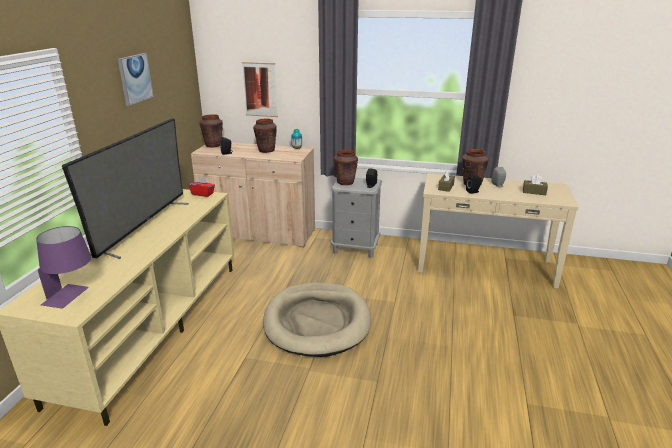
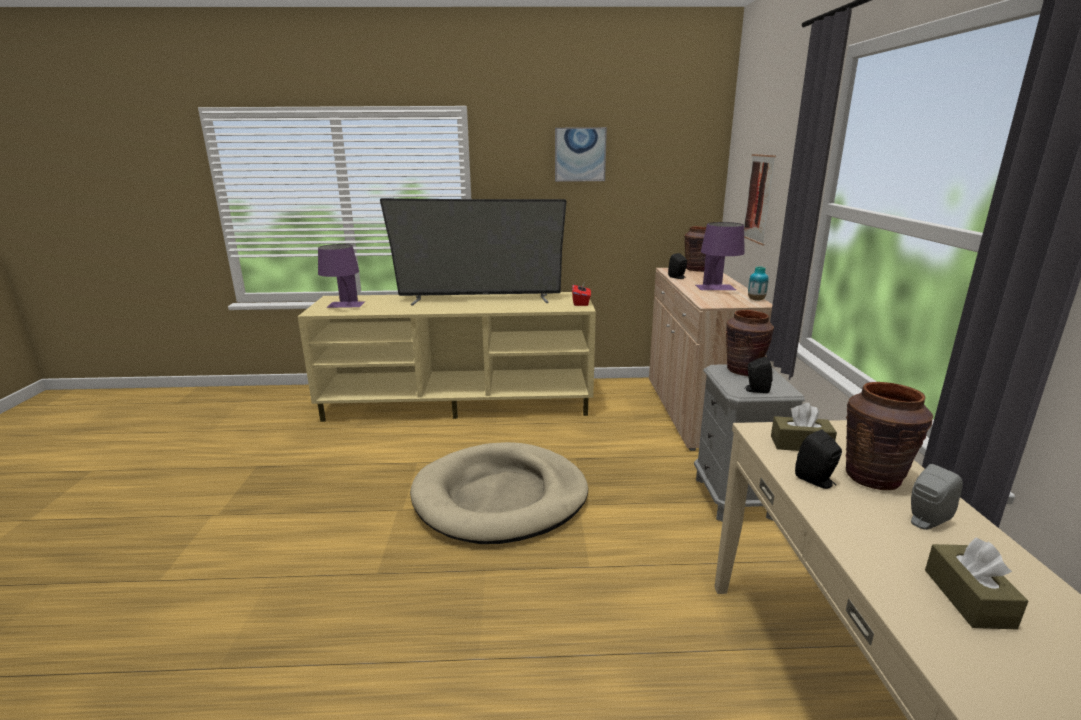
camera: 75 degrees right, 5 degrees down
(266, 150) = (717, 289): brown vase -> purple table lamp

